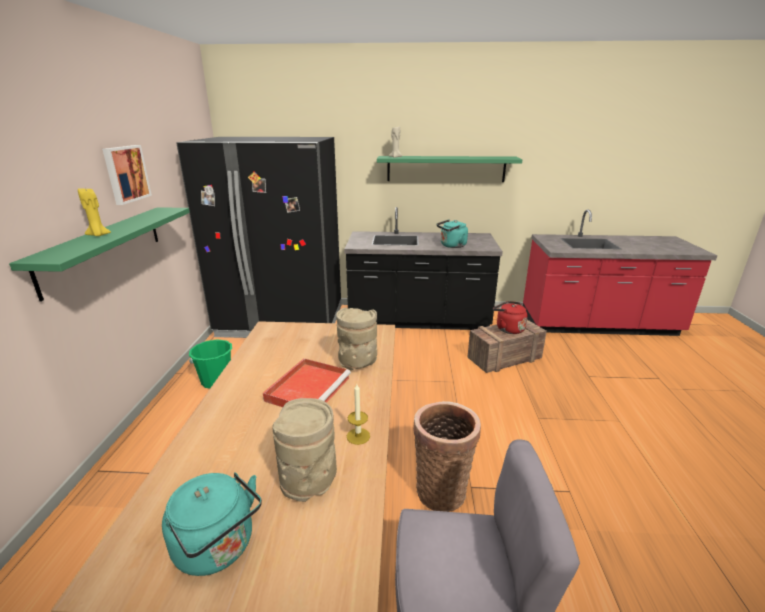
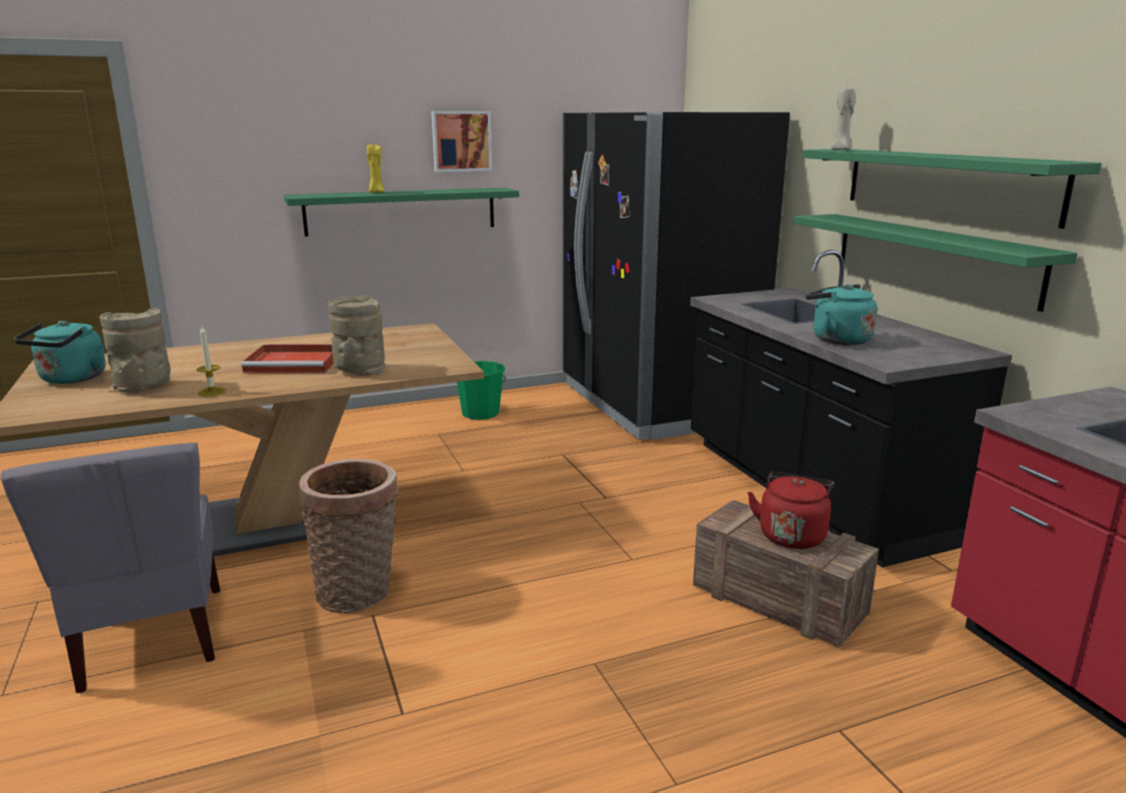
camera: 65 degrees right, 5 degrees down
(442, 201) = (932, 257): none -> green shelf

